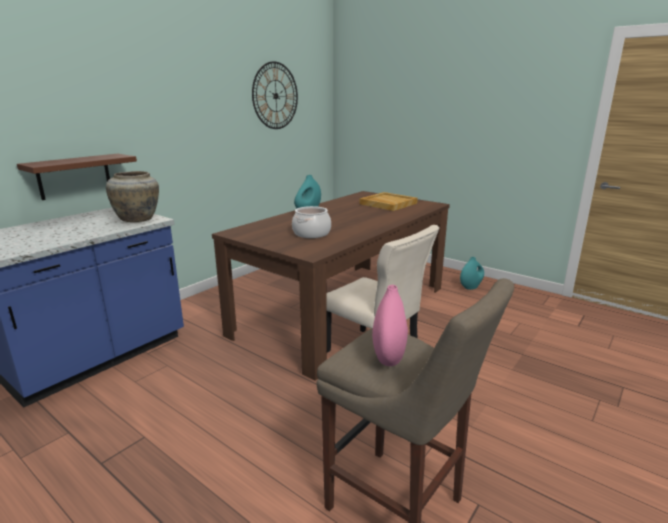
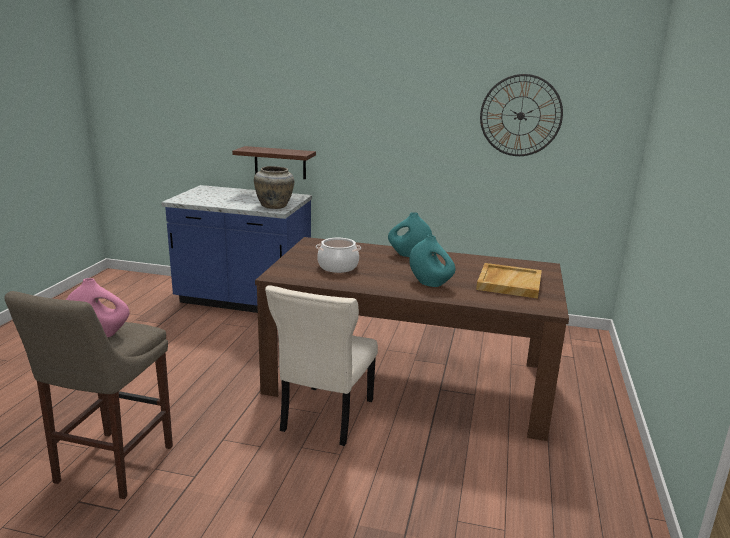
camera: 65 degrees right, 0 degrees up
(470, 287) = (586, 469): turquoise vase -> turquoise vase (430, 283)

